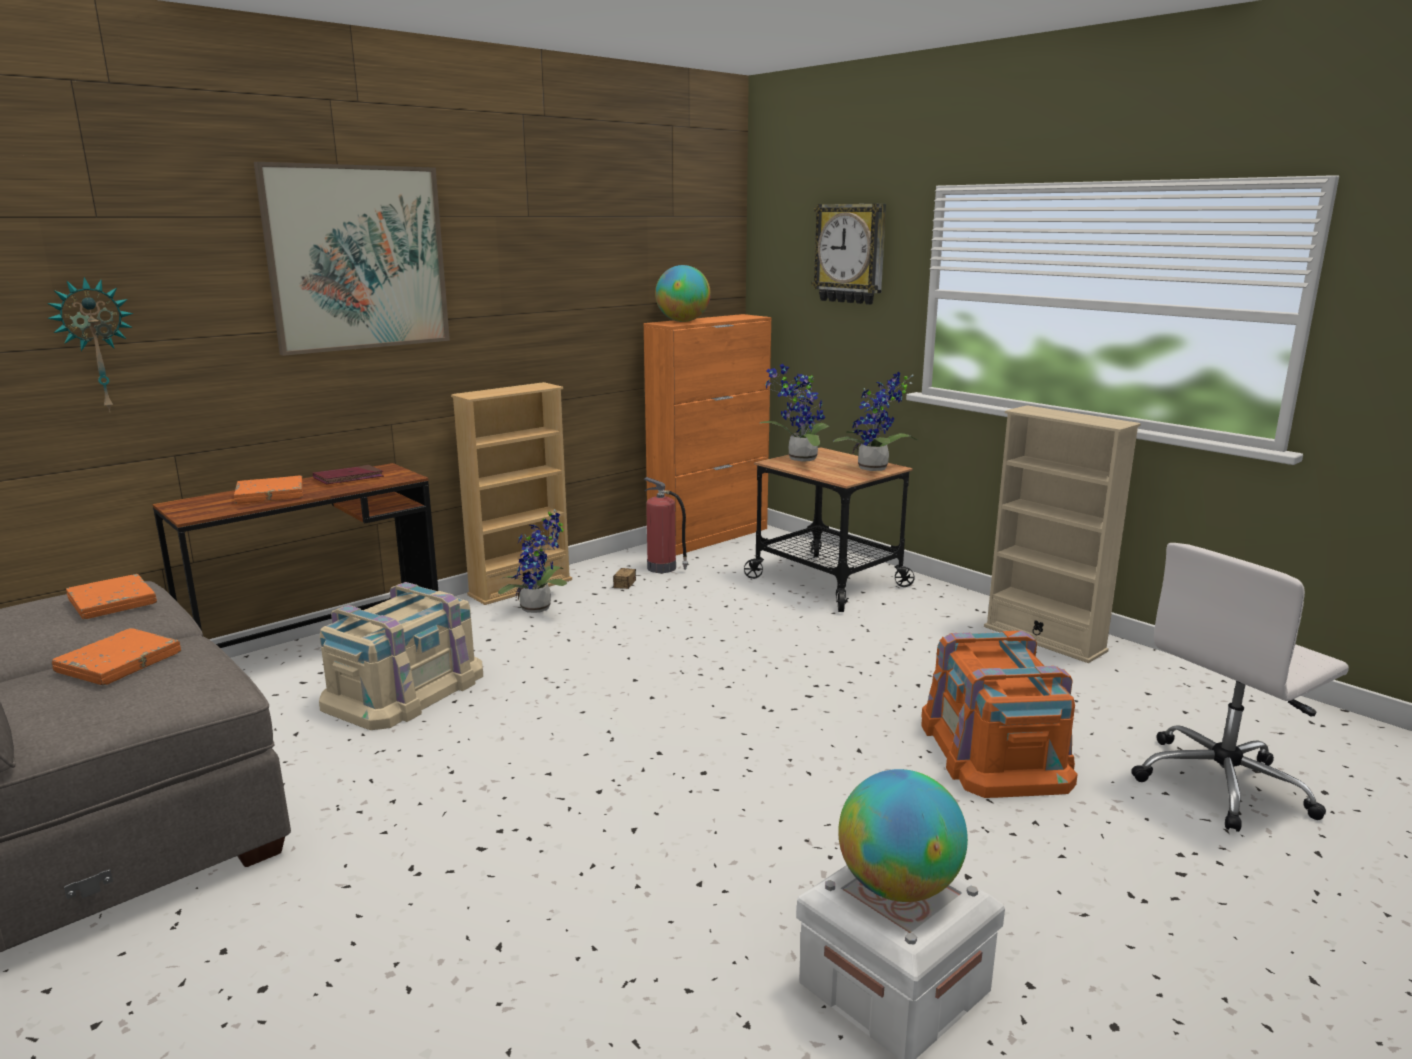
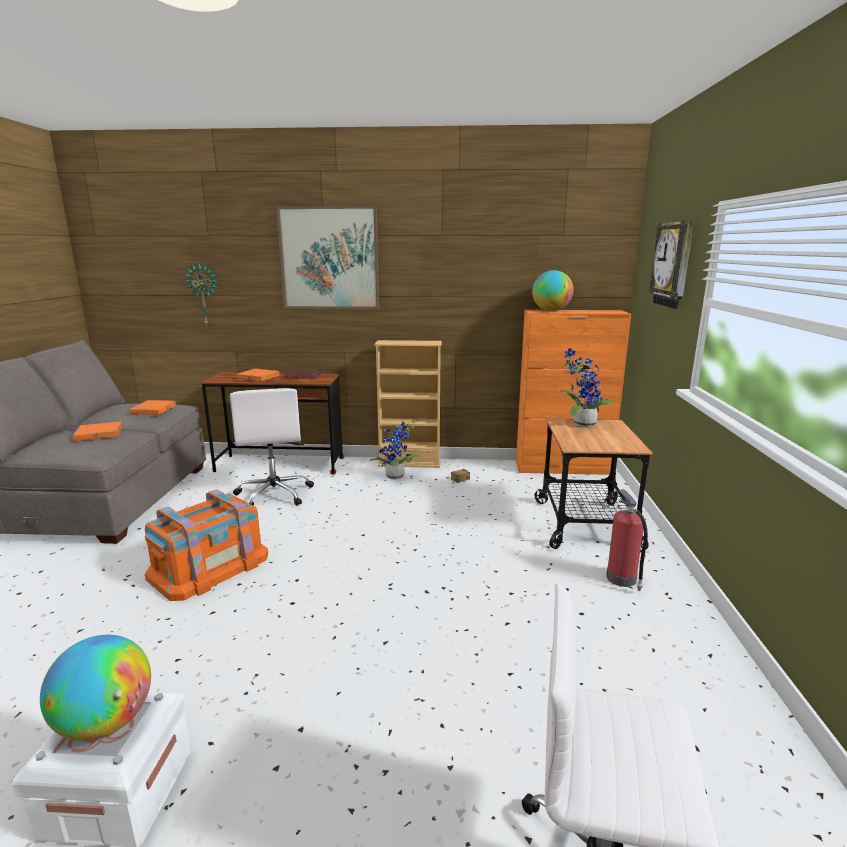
camera: 45 degrees right, 0 degrees up
(405, 689) = (274, 494): beige storage box -> white office chair
(663, 568) = (498, 478): fire extinguisher -> fire extinguisher (622, 579)
(875, 469) = (618, 445): potted plant -> none
(995, 749) = (467, 700): orange storage box -> orange storage box (209, 567)
(1044, 639) = (683, 645): beige bookcase -> none

